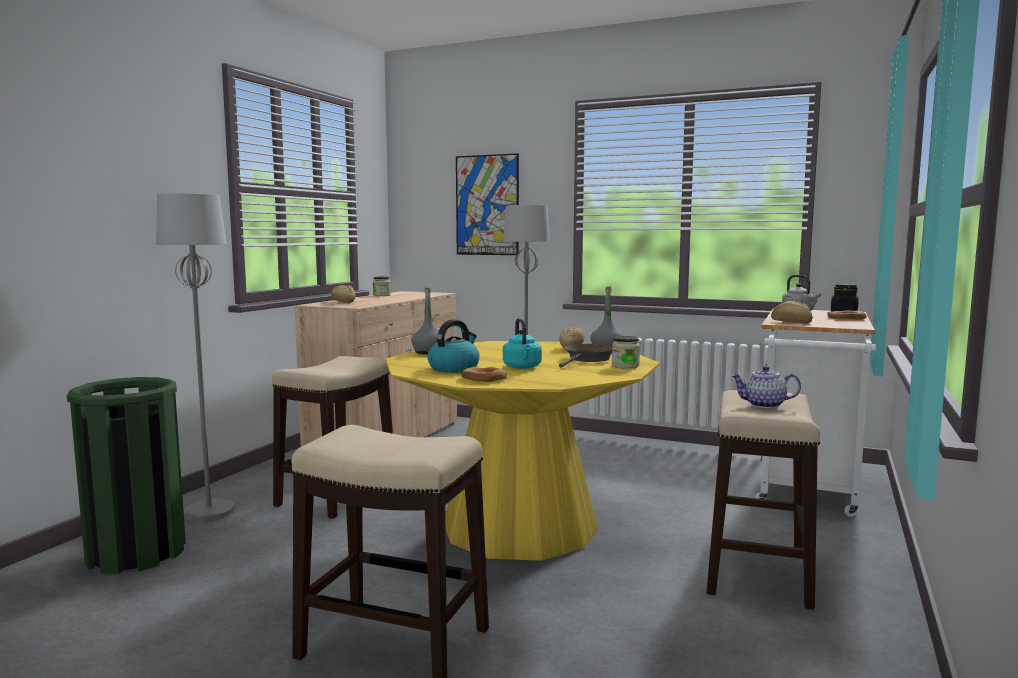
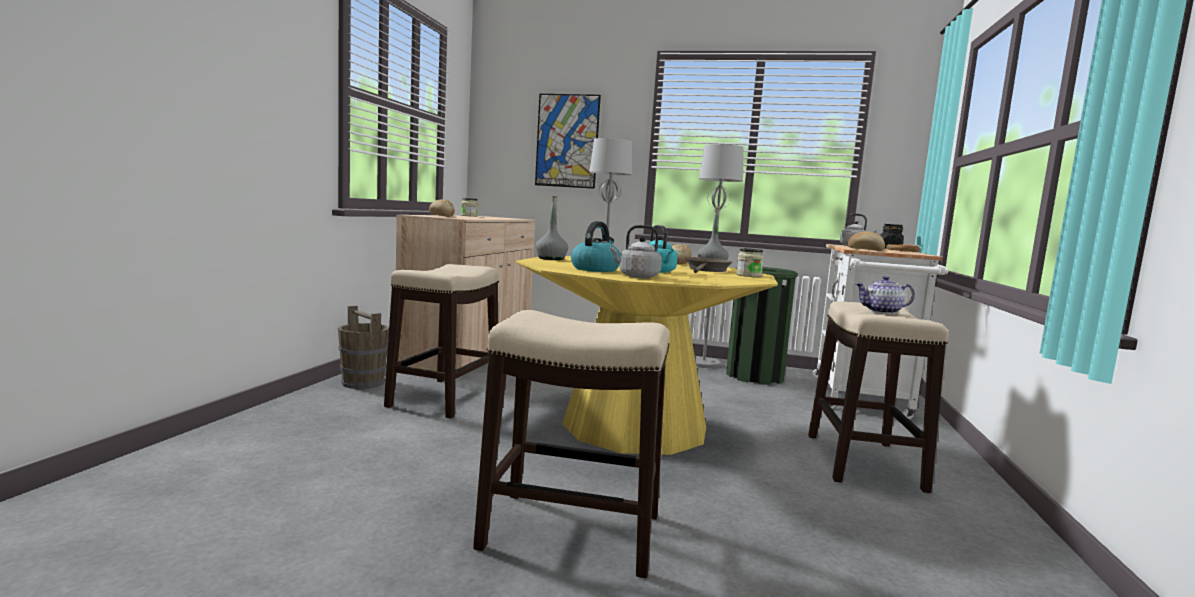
camera: 10 degrees left, 0 degrees up
(137, 553) = (253, 450): green trash can -> green trash can (754, 376)
(209, 512) = (317, 412): grey floor lamp -> grey floor lamp (703, 363)
(264, 478) = (363, 382): none -> brown bucket
(484, 378) = (636, 276): bread -> grey kettle

